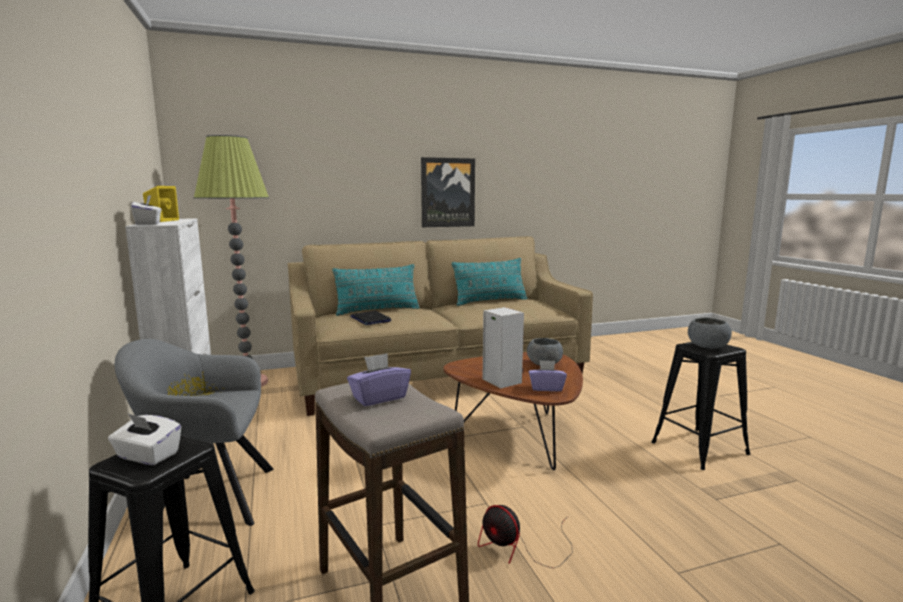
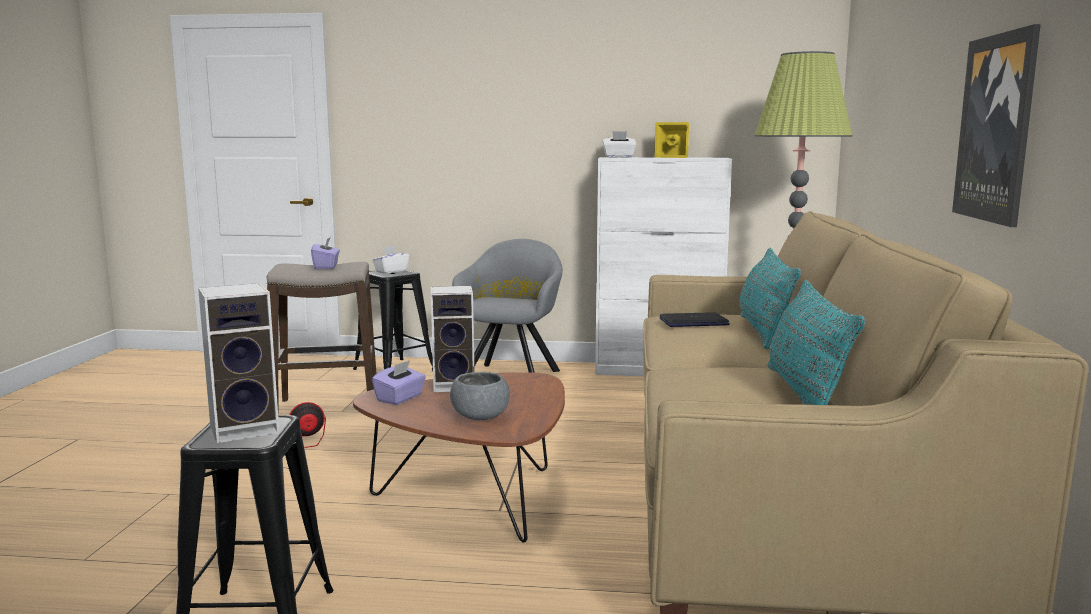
camera: 115 degrees right, 0 degrees up
(707, 347) = (247, 428): grey bowl -> speaker

